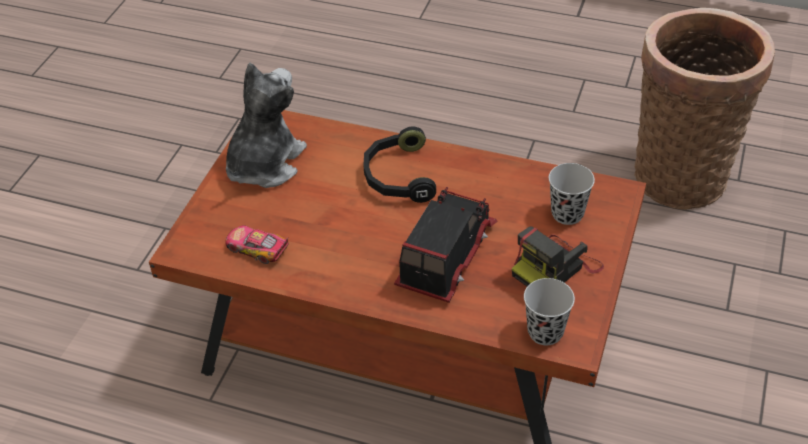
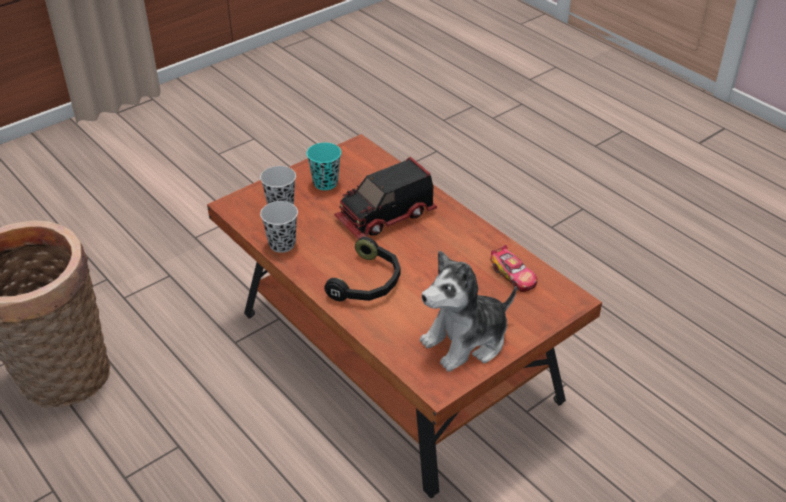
camera: 150 degrees left, 5 degrees down
(545, 332) = (368, 158): black cup -> black cup (282, 244)
(555, 268) = (325, 183): camera -> turquoise cup

